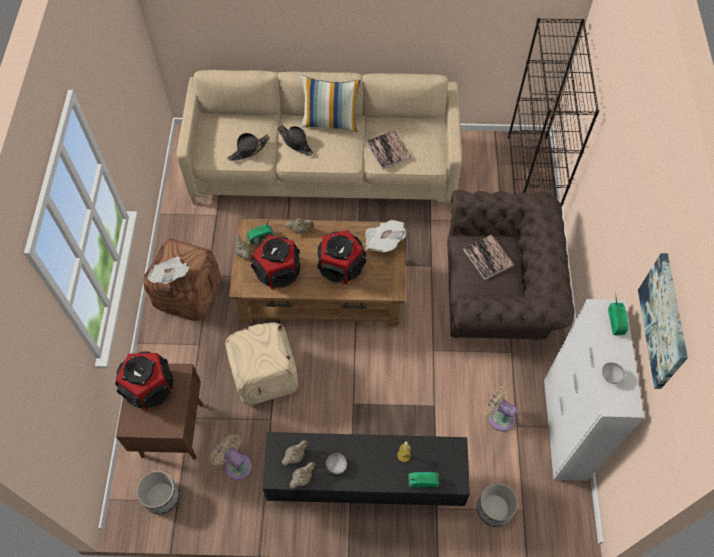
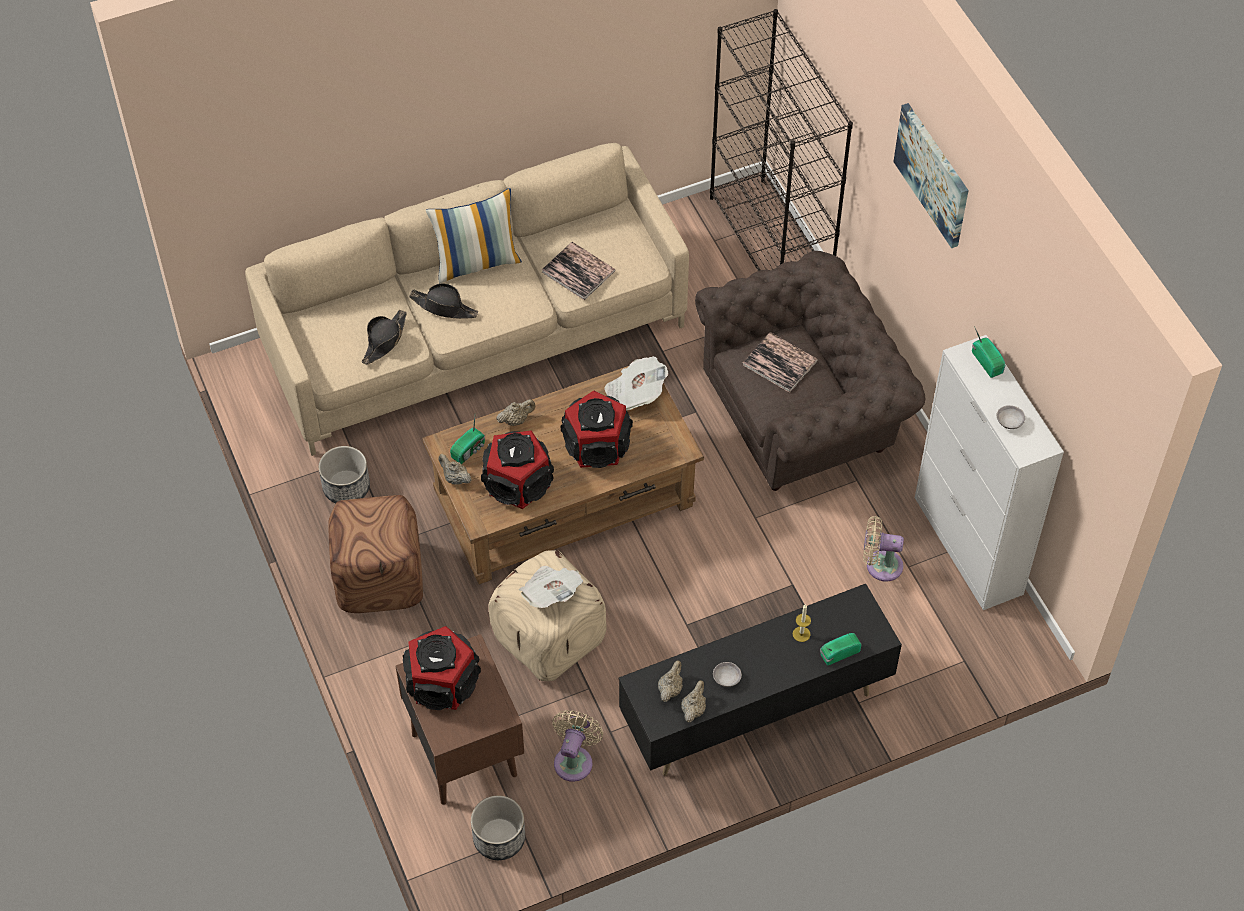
camera: 25 degrees left, 5 degrees down
(171, 276) = (372, 546): newspaper -> newspaper (551, 594)
(236, 464) = (574, 760): beige fan -> beige fan turned 90 degrees clockwise
(494, 509) = (929, 673): planter -> planter (346, 487)
(664, 321) = (1043, 331): picture -> picture (933, 174)

